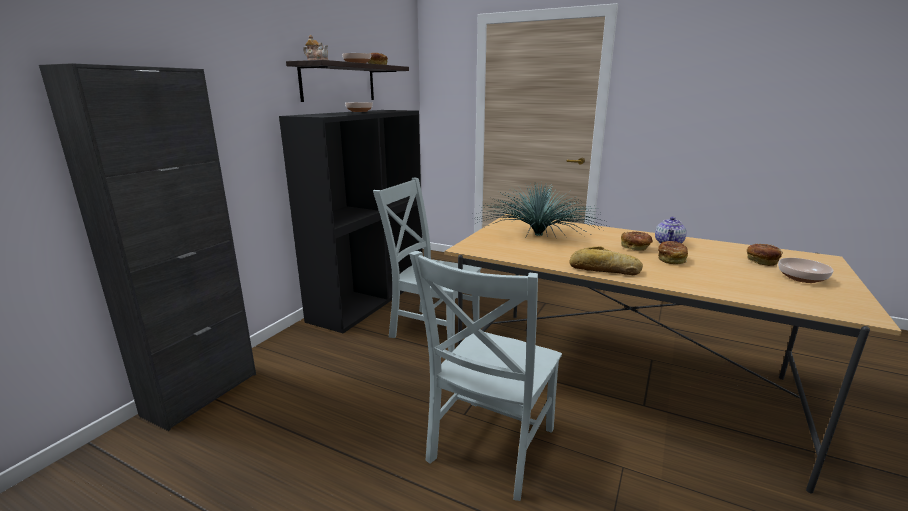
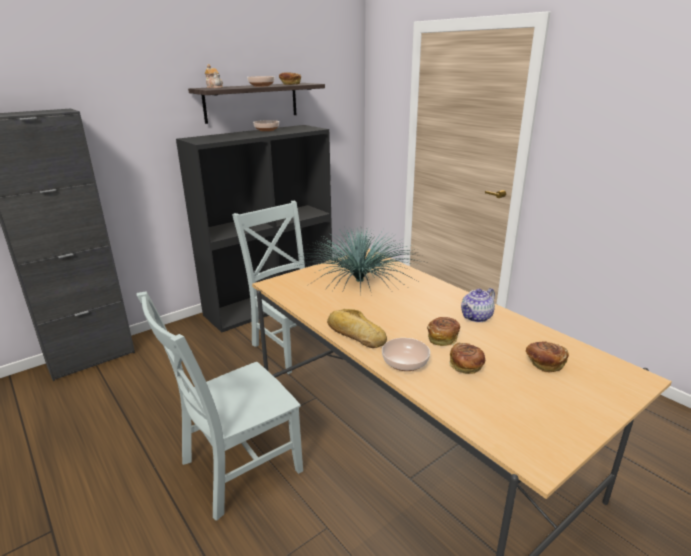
camera: 25 degrees right, 5 degrees up
(635, 248) = (429, 315): bread -> bread (466, 366)
(802, 278) = (554, 397): bowl -> bowl (406, 363)

